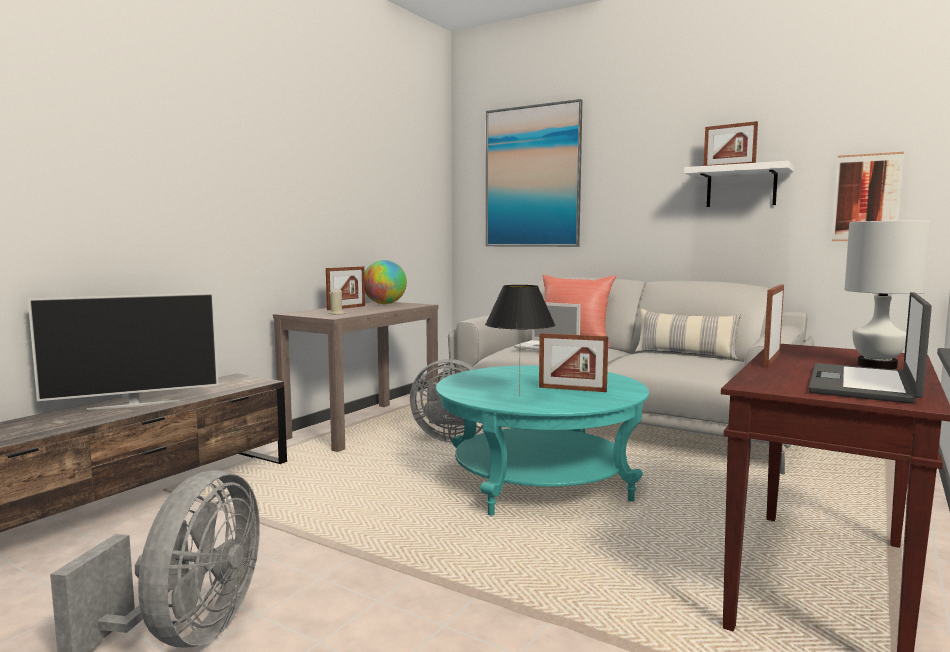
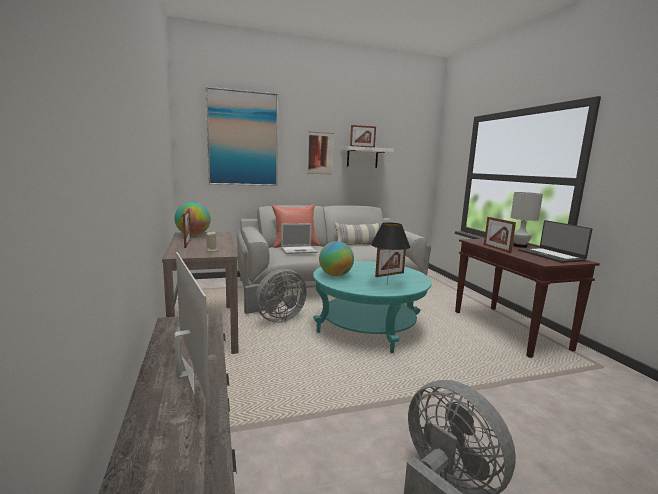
camera: 50 degrees left, 5 degrees up
(134, 405) = (185, 375): television -> television turned 45 degrees counterclockwise
(491, 375) = (335, 275): none -> globe
(866, 197) = (409, 167): picture -> picture (320, 153)

